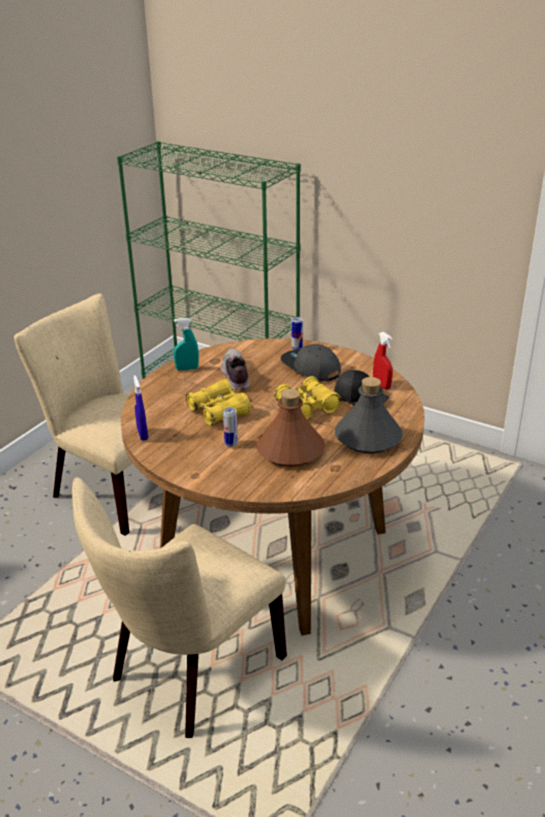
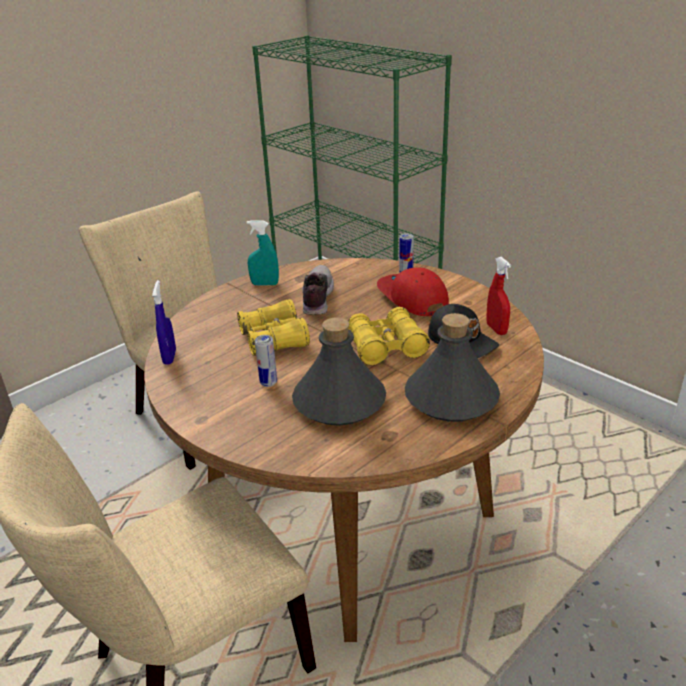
camera: 15 degrees right, 0 degrees up
(290, 450) = (339, 402): brown bottle -> grey bottle
(310, 369) = (412, 299): grey cap -> red cap

